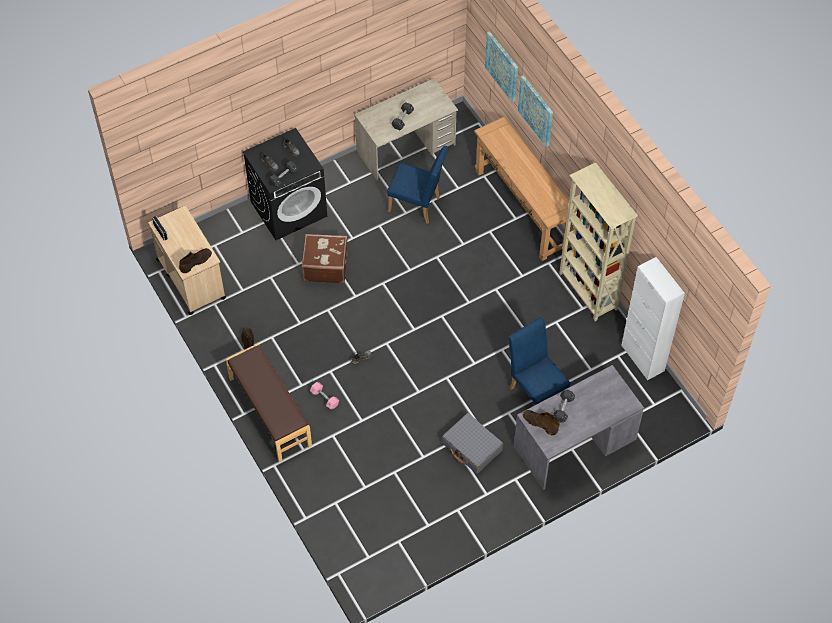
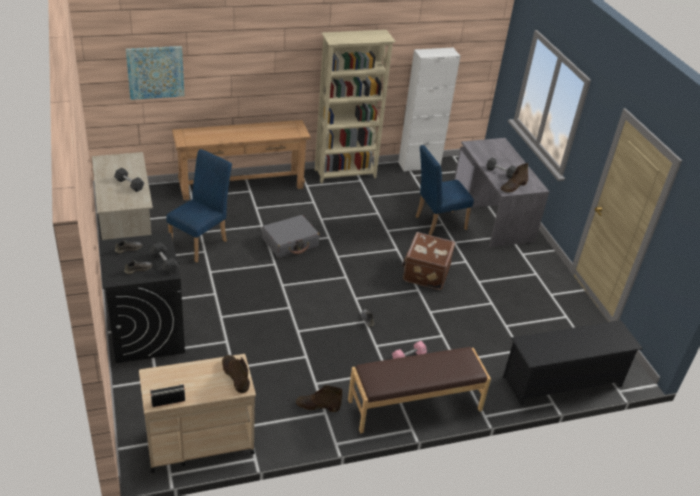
camera: 80 degrees left, 20 degrees down
(325, 266) = (241, 321): brown suitcase -> brown suitcase (425, 273)
(335, 525) = (563, 381): none -> black shoe rack
(472, 447) = (486, 271): grey suitcase -> grey suitcase (290, 243)
(536, 110) = (219, 70): picture -> none

